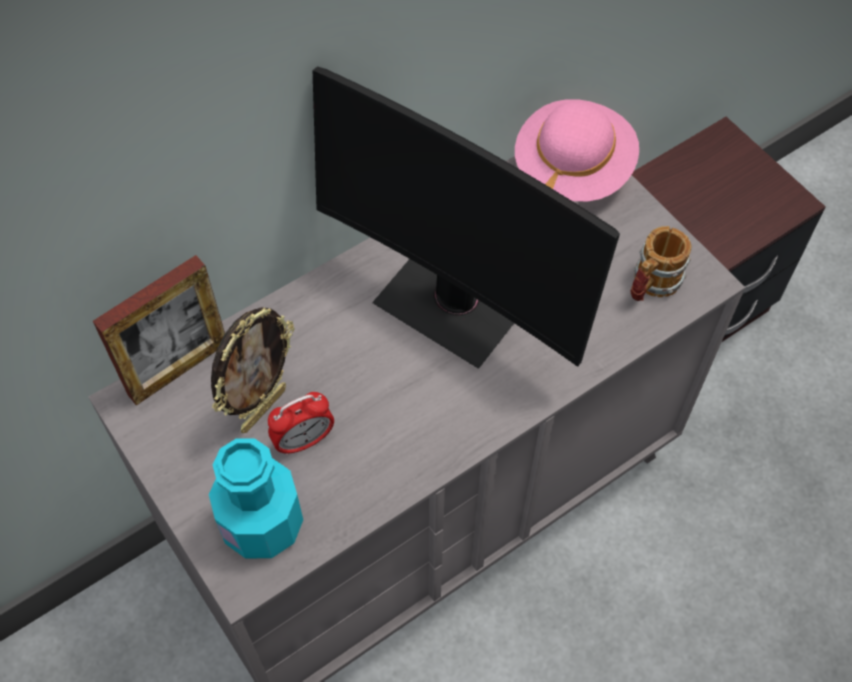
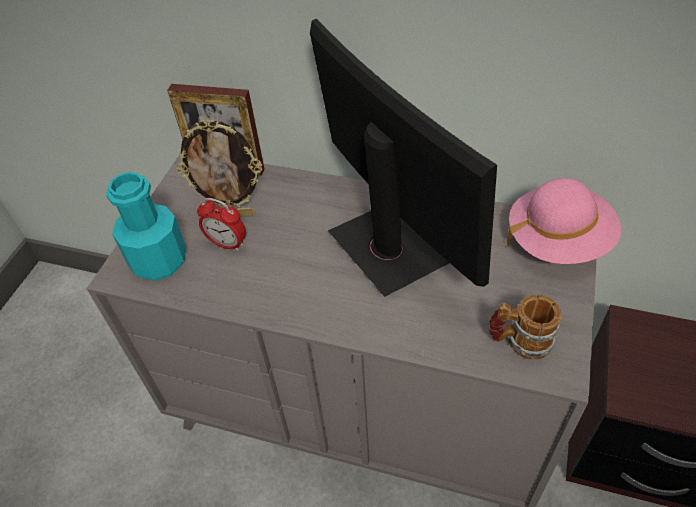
camera: 55 degrees right, 10 degrees down
(454, 302) = (388, 248): monitor -> monitor turned 150 degrees clockwise

